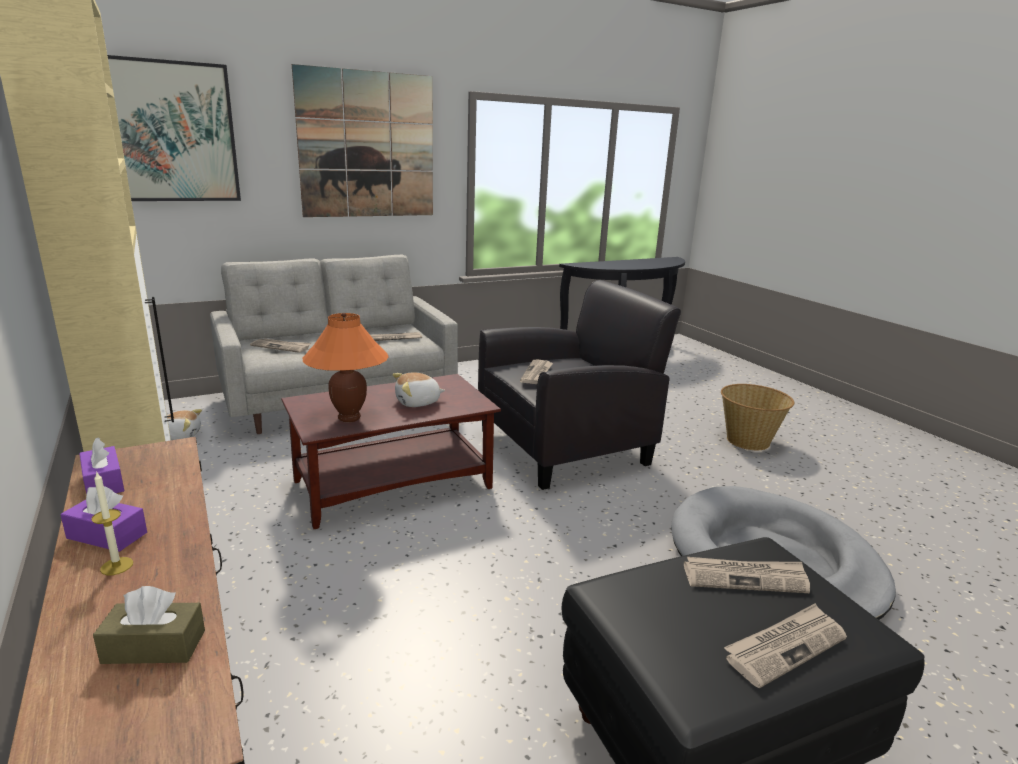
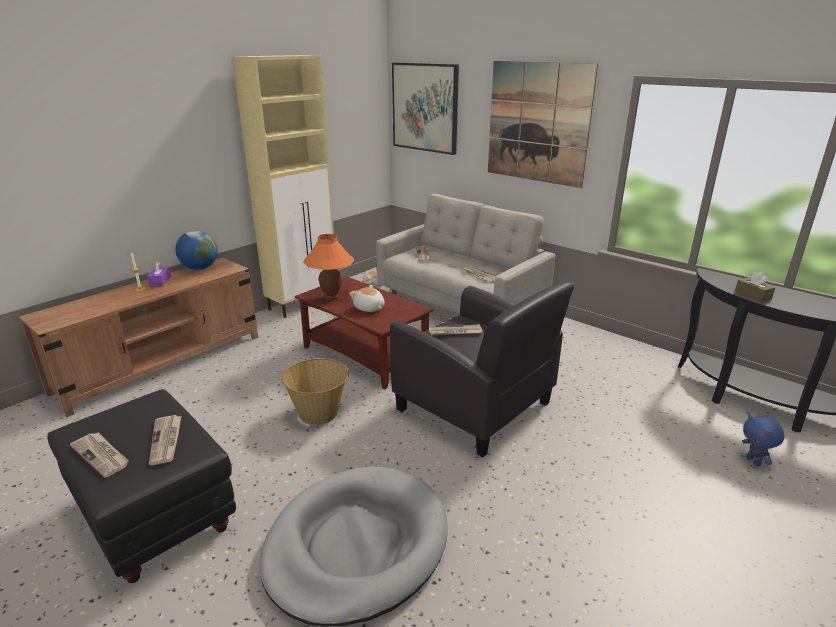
camera: 70 degrees right, 5 degrees up
(103, 482) = (200, 268): purple tissue box -> globe
(154, 647) = (93, 308): brown tissue box -> brown tissue box (753, 295)
(687, 378) = (754, 461): none -> blue plush toy
(748, 440) = (608, 524): basket -> basket (319, 413)

